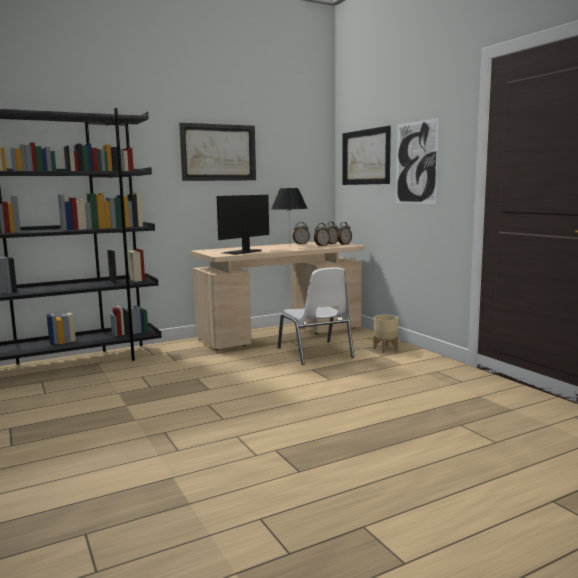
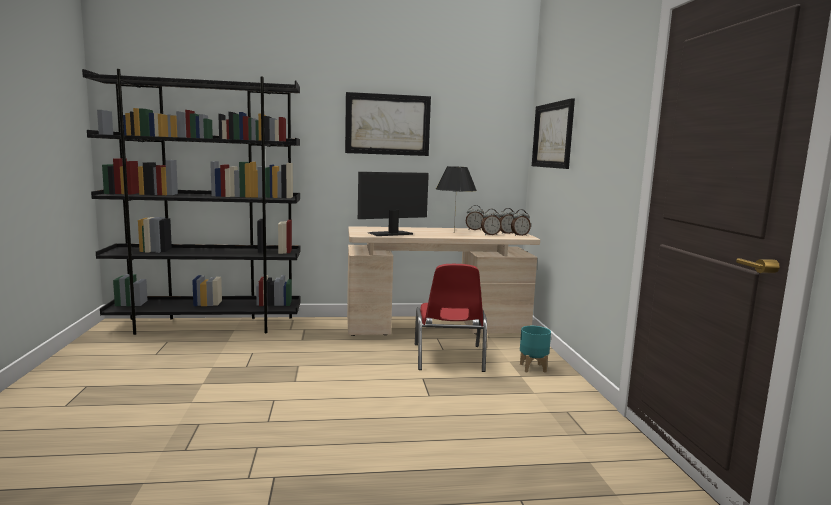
camera: 20 degrees right, 0 degrees up
(316, 353) = (448, 358): white chair -> red chair
(385, 349) = (532, 368): beige planter -> turquoise planter
(416, 163) = (592, 145): picture -> none

